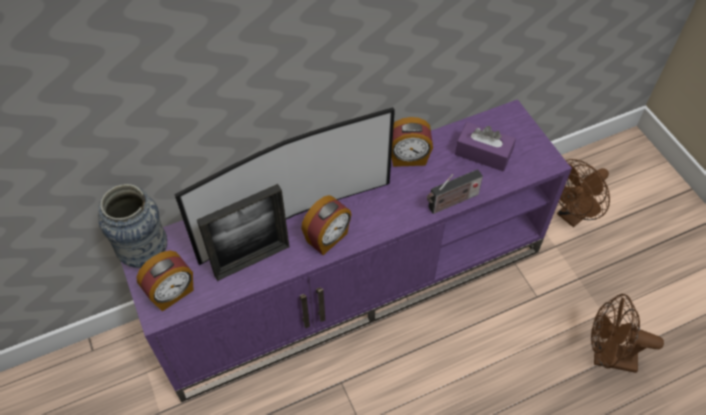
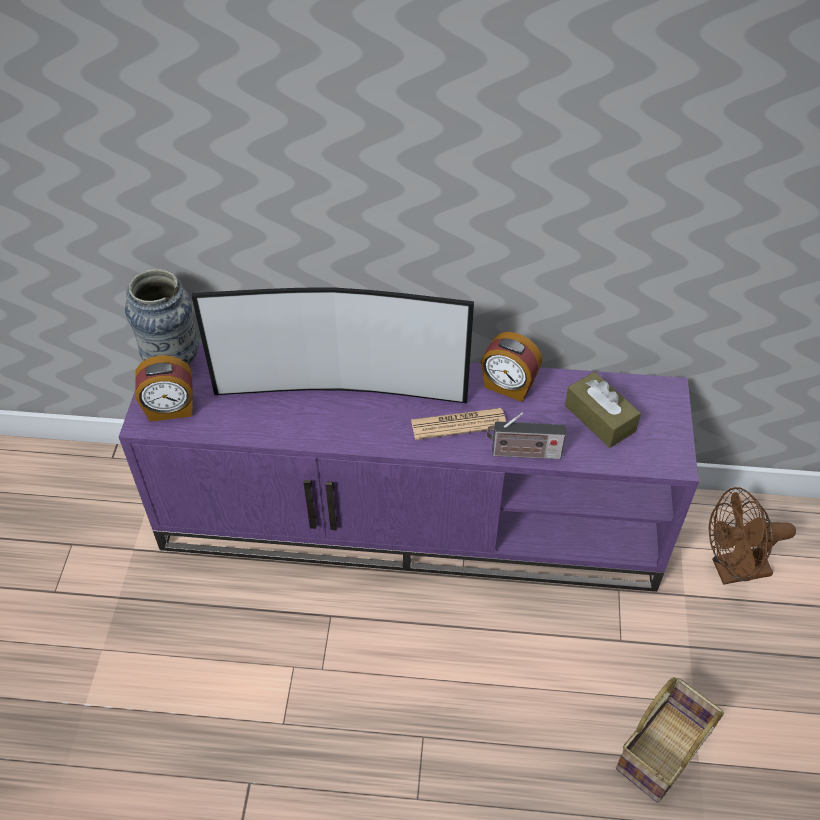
camera: 30 degrees right, 5 degrees down
(252, 260) = (268, 414): picture frame -> none
(328, 238) = (360, 428): alarm clock -> none
(394, 202) = (458, 424): none -> newspaper
(483, 153) = (599, 418): purple tissue box -> brown tissue box
(607, 357) = (663, 754): brown fan -> basket

